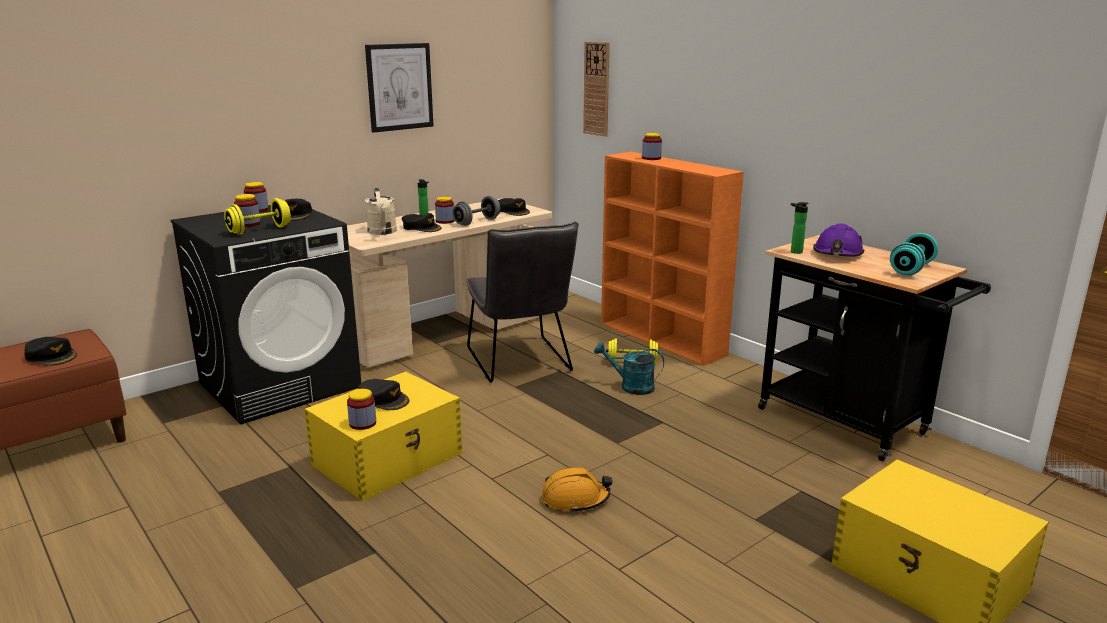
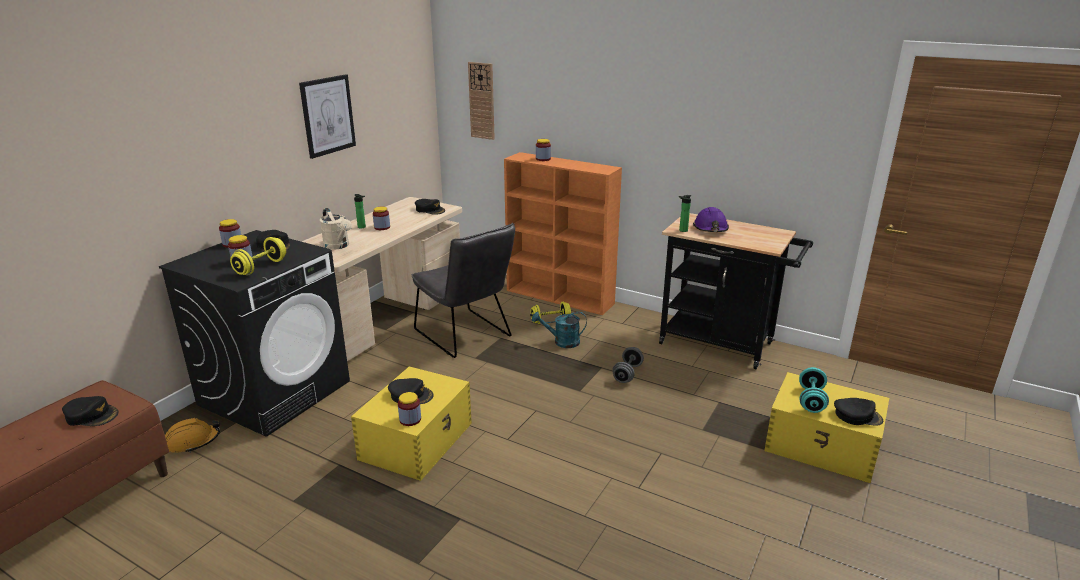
camera: 20 degrees left, 5 degrees up
(421, 228) = (368, 237): black cap -> black cap (857, 416)
(477, 222) = (410, 225): grey dumbbell -> grey dumbbell (627, 374)
(575, 499) = (577, 442): orange hard hat -> orange hard hat (193, 441)
(911, 269) = (764, 236): turquoise dumbbell -> turquoise dumbbell (811, 400)

